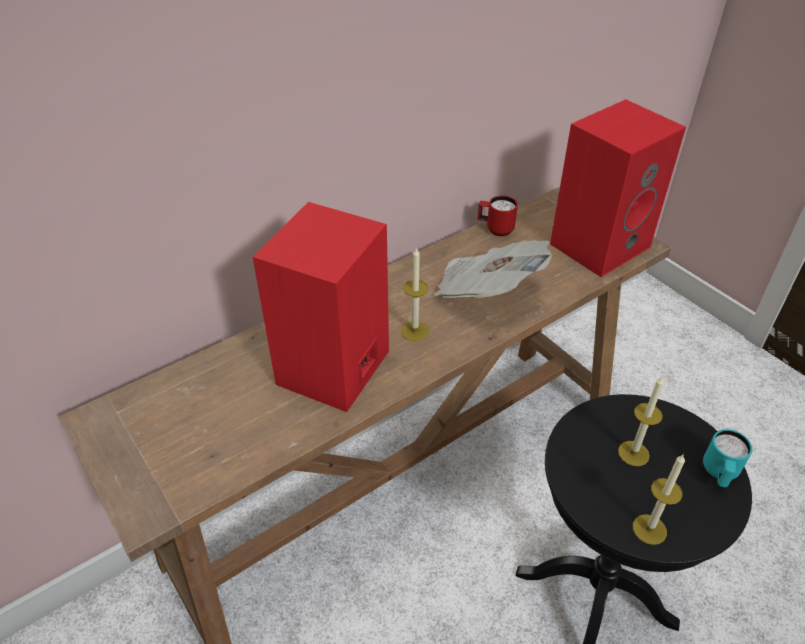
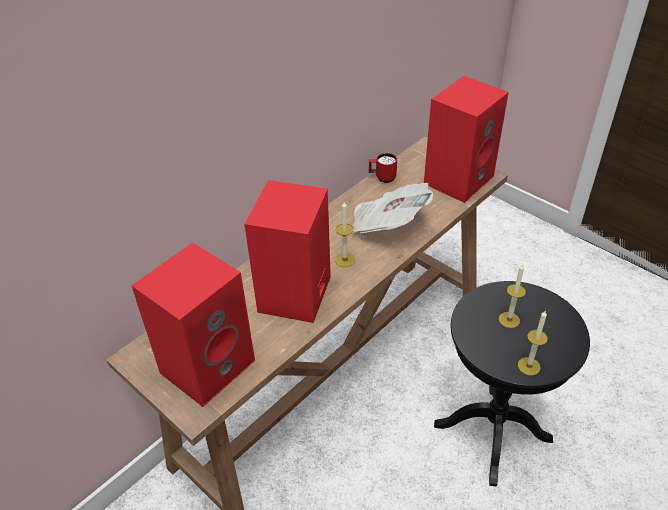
camera: 10 degrees left, 0 degrees up
(186, 447) = (208, 364): none -> red speaker
(719, 474) = (566, 324): turquoise mug -> none

